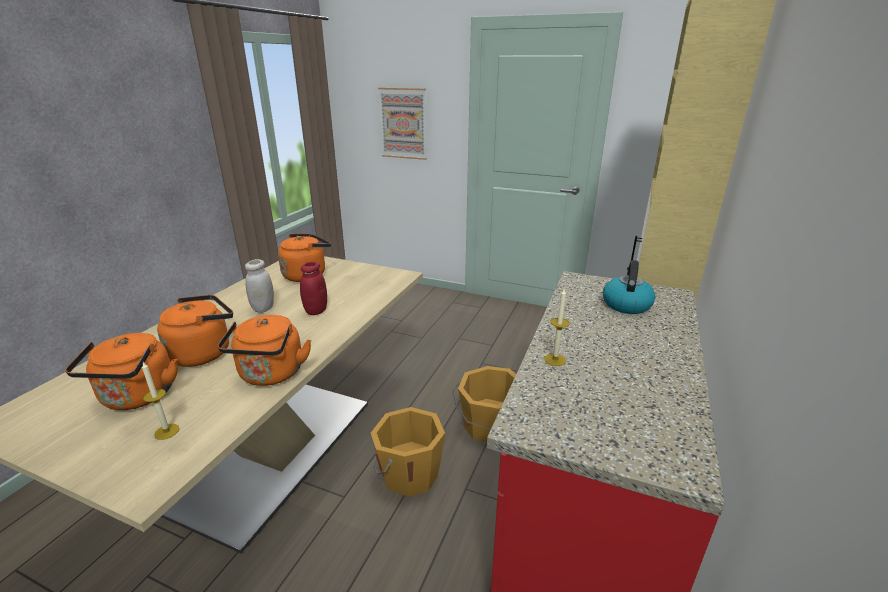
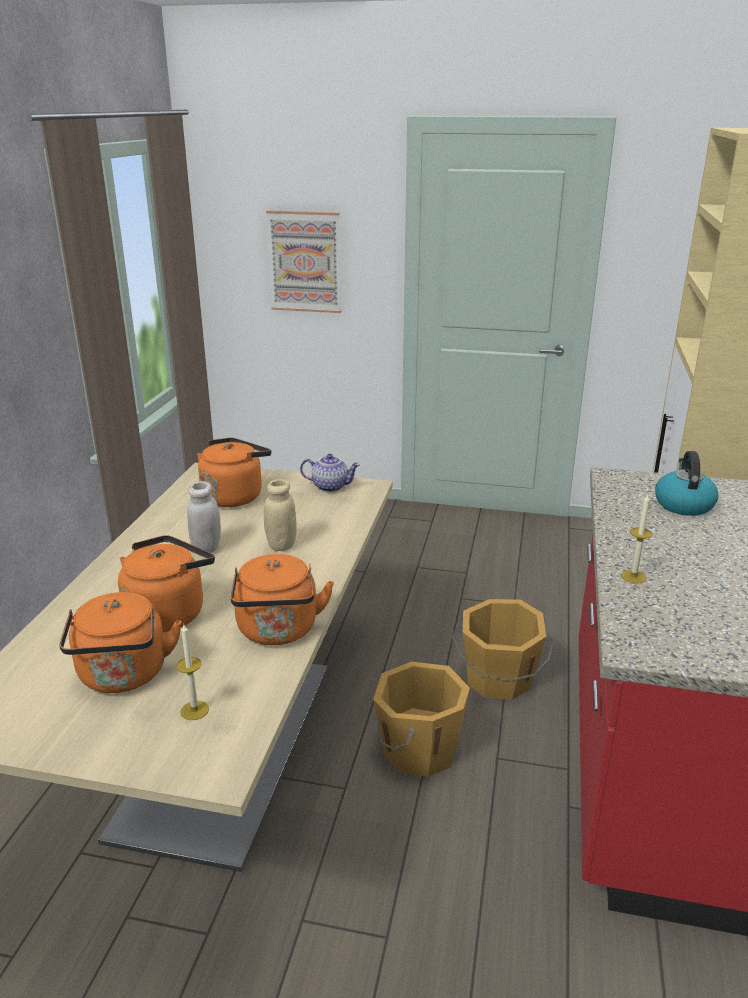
camera: 10 degrees left, 0 degrees up
(316, 311) = (281, 545): red jar -> beige jar
(376, 273) = (330, 486): none -> teapot

